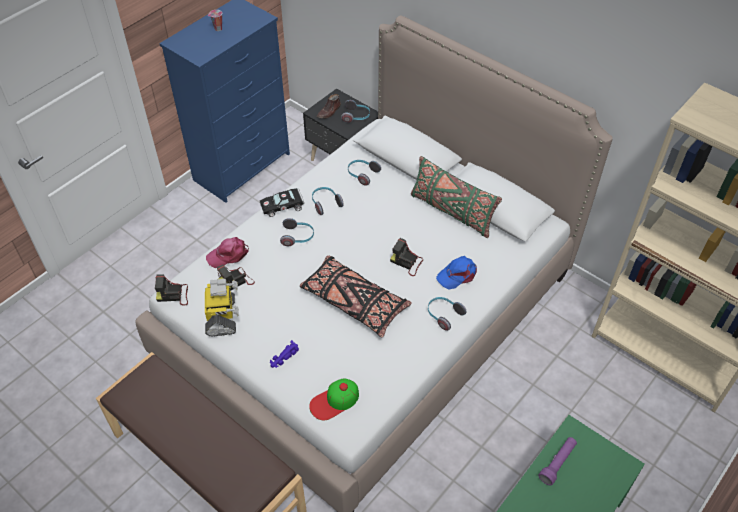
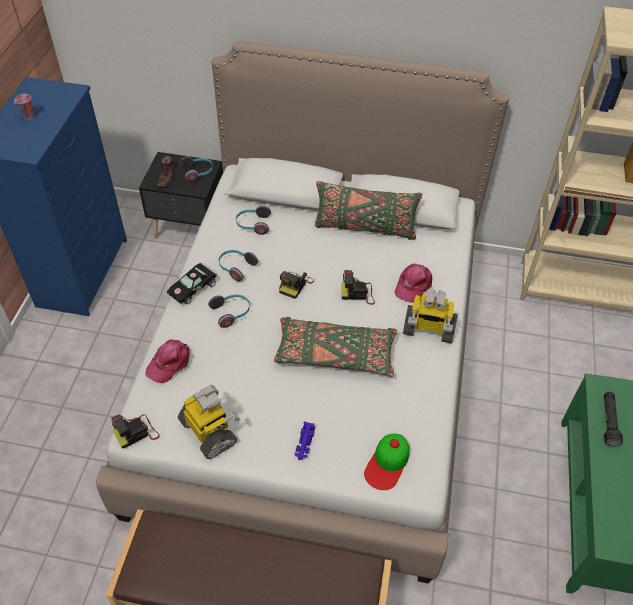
camera: 30 degrees left, 0 degrees up
(236, 281) = (198, 386): camera -> camera (295, 285)
(354, 302) = (335, 354): black pillow -> green pillow
(443, 315) = (428, 329): headphones -> toy robot
(457, 274) = (413, 285): blue cap -> pink cap
(557, 463) = (608, 422): purple flashlight -> black flashlight

